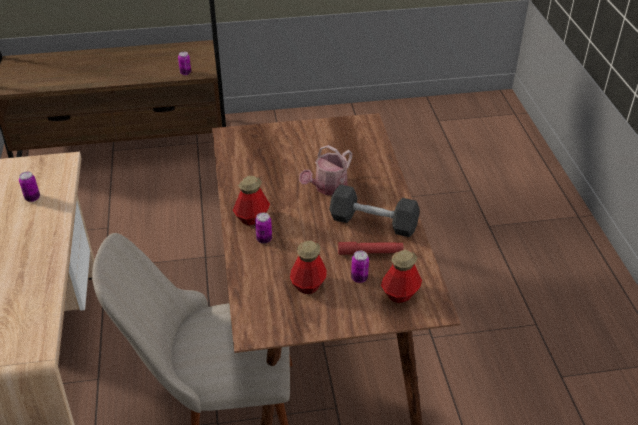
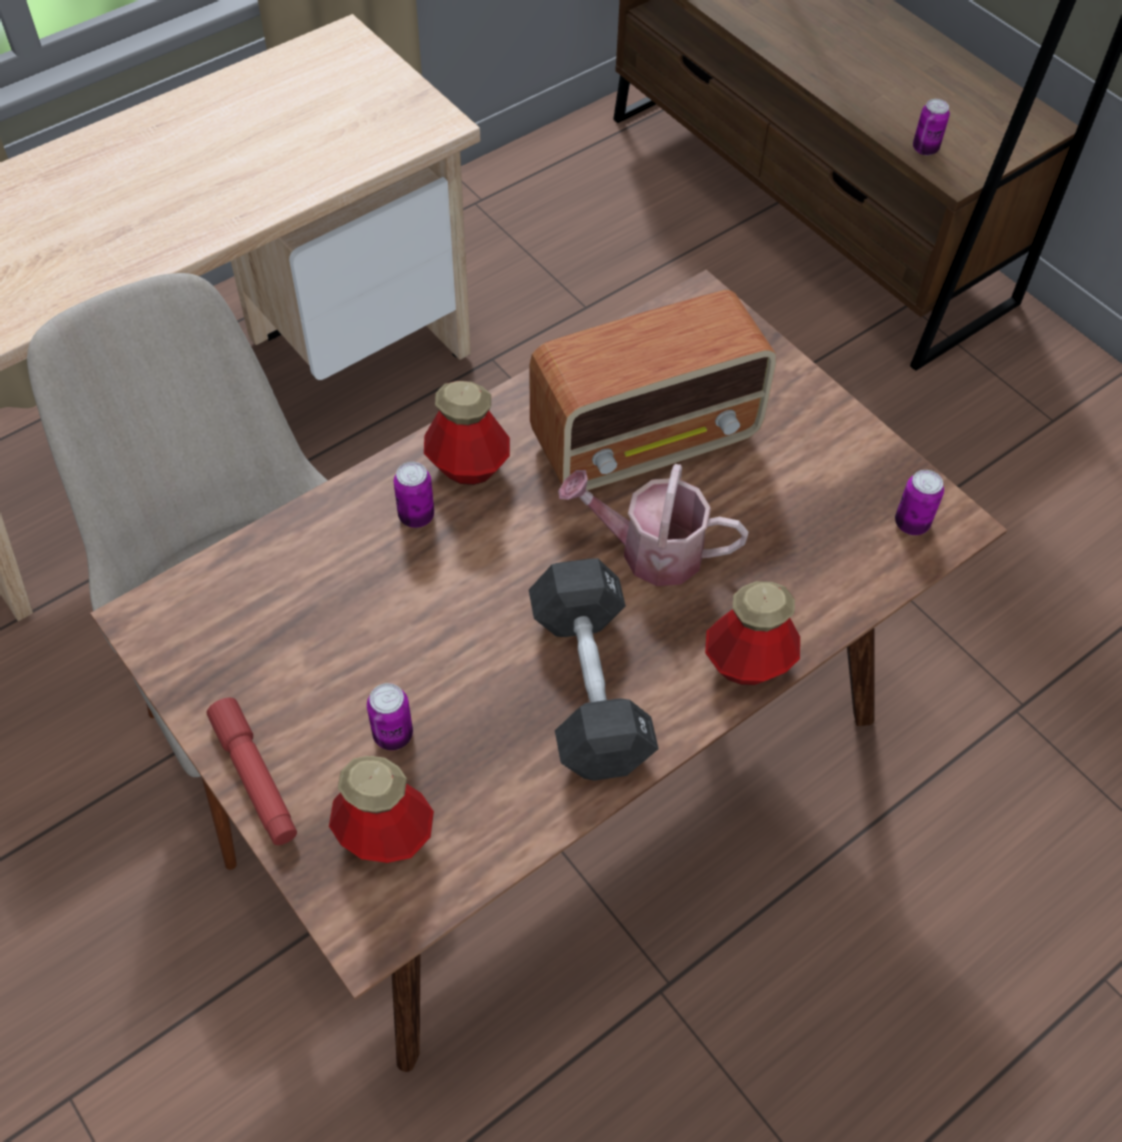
camera: 60 degrees right, 15 degrees up
(32, 198) = (314, 140): can -> can (911, 523)
(278, 170) = (648, 440): none -> radio
(308, 285) = (324, 651): bottle -> bottle (748, 663)
(370, 252) = (486, 722): red flashlight -> red flashlight (255, 778)

